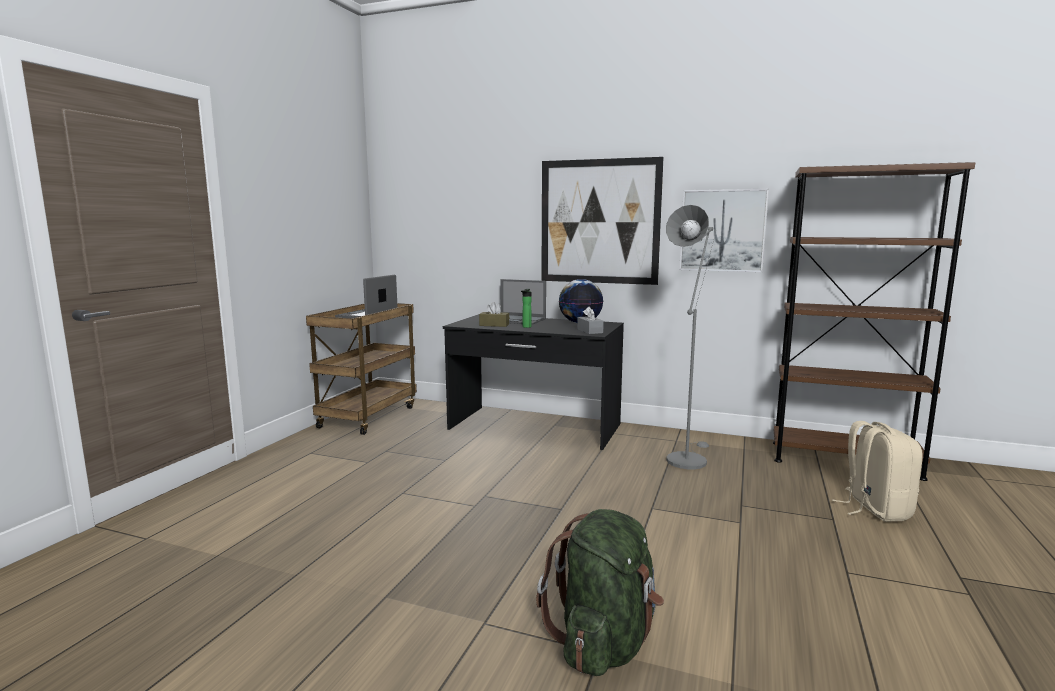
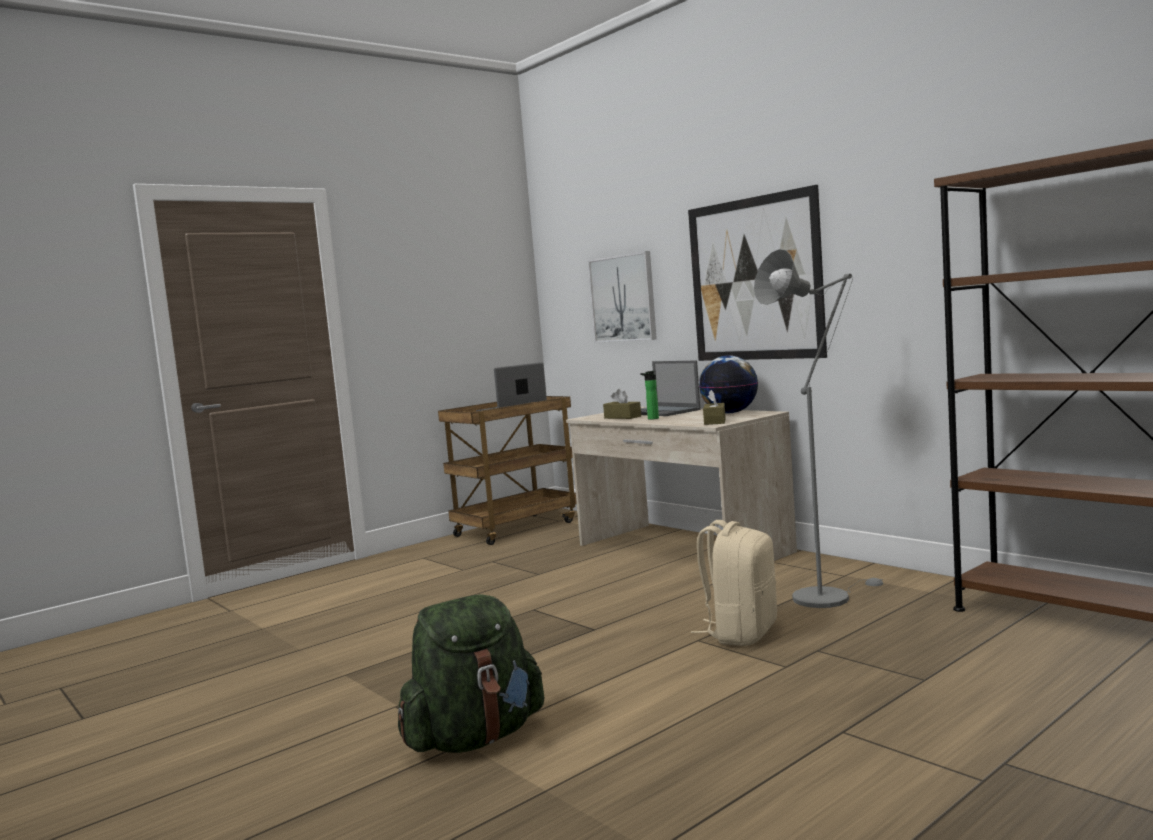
camera: 30 degrees right, 5 degrees down
(534, 427) = (681, 549): black desk -> beige desk
(590, 331) = (715, 421): grey tissue box -> brown tissue box
(722, 230) = (898, 276): picture -> picture (623, 298)
(874, 509) = (1012, 677): beige backpack -> beige backpack (740, 633)

